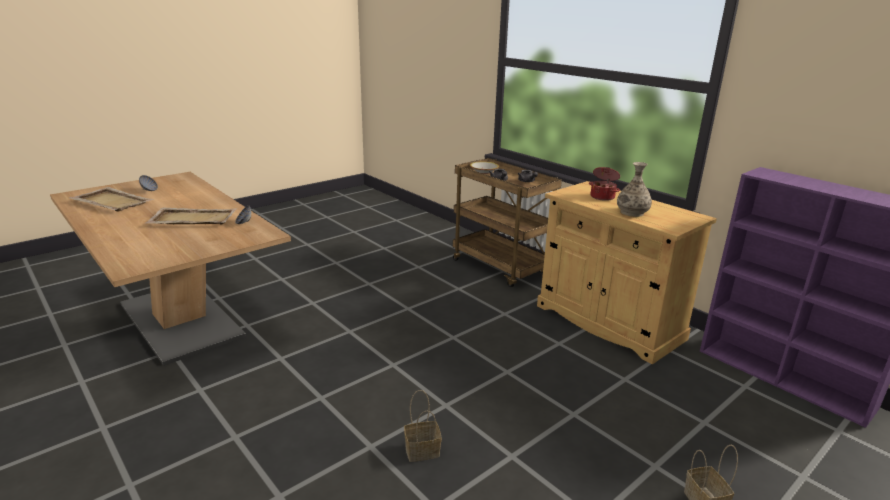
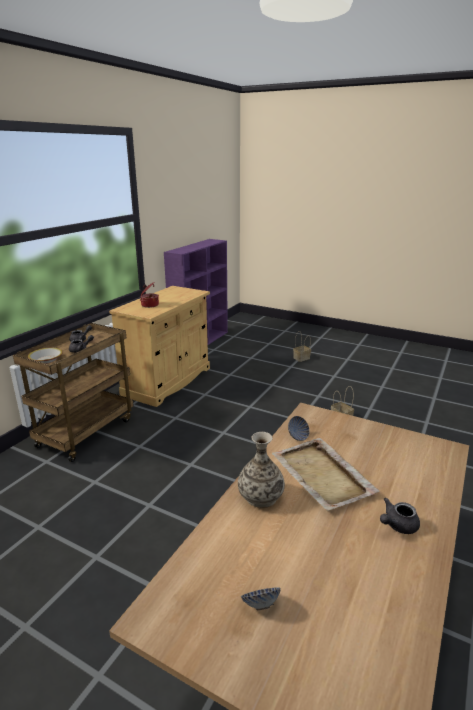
camera: 110 degrees left, 0 degrees up
(111, 201) = (347, 613): beige tray -> none
(119, 225) = (397, 525): none -> grey teapot
(632, 212) = (177, 298): vase -> vase (260, 496)

